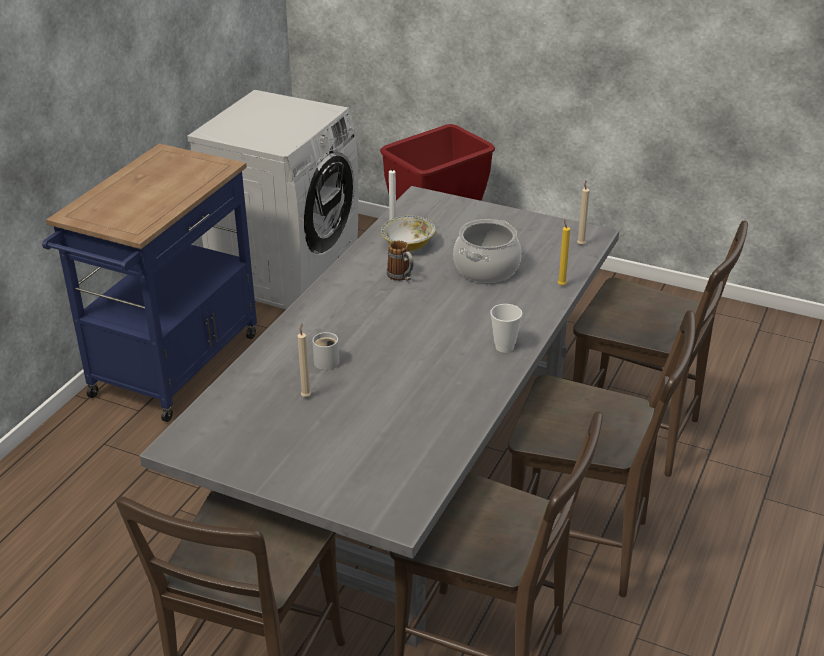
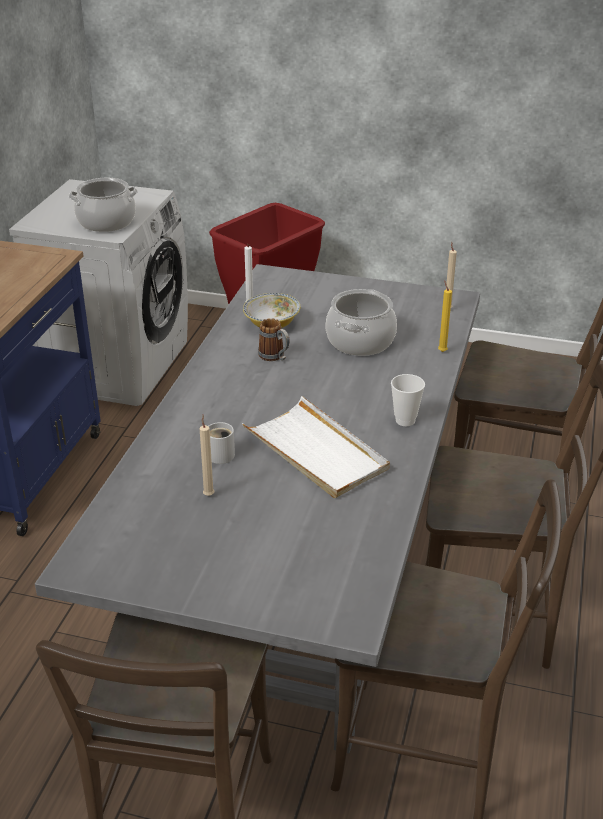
camera: 10 degrees left, 0 degrees up
(277, 135) = (106, 222): none -> cooking pot
(413, 368) = (316, 452): none -> white tray

